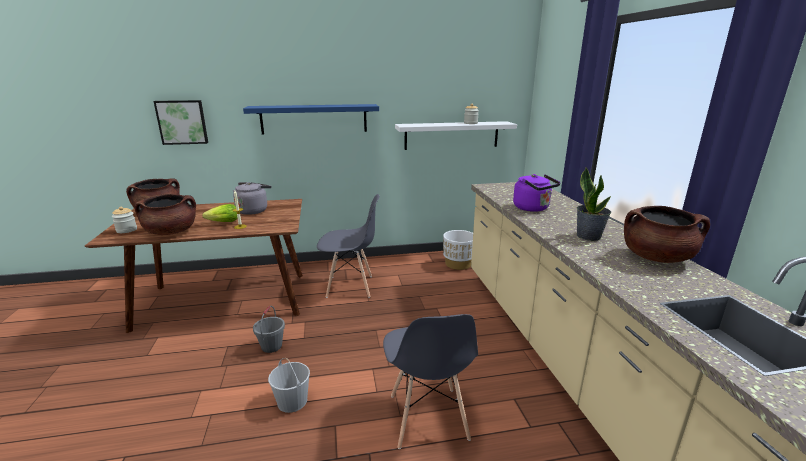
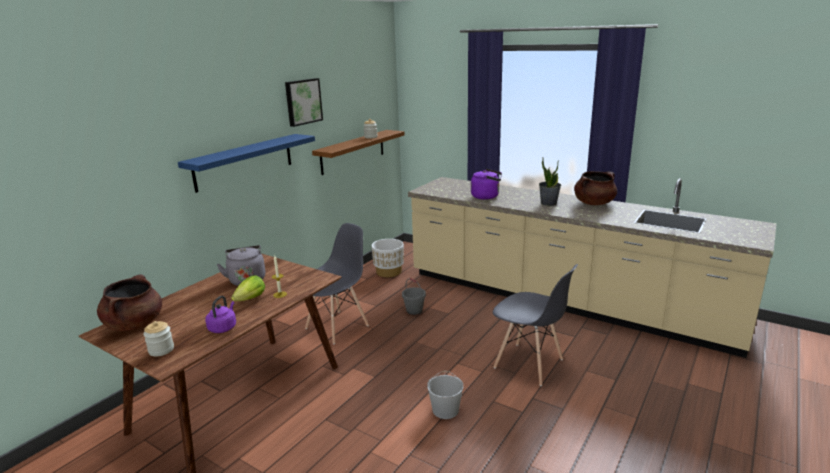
camera: 45 degrees left, 0 degrees up
(171, 232) = (223, 327): brown cooking pot -> purple kettle
(182, 122) = (102, 200): picture -> picture (302, 101)
(271, 346) = (362, 396): grey bucket -> grey bucket (414, 310)
(451, 135) = (353, 151): white shelf -> brown shelf

